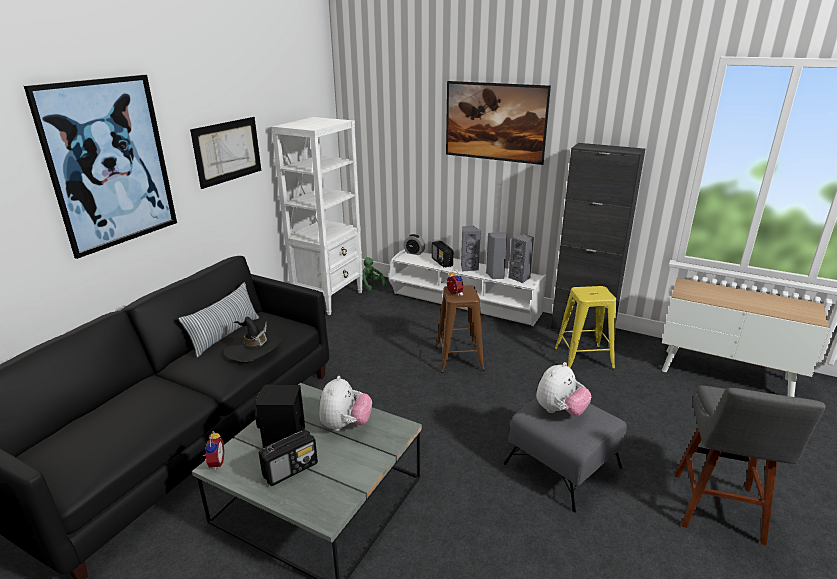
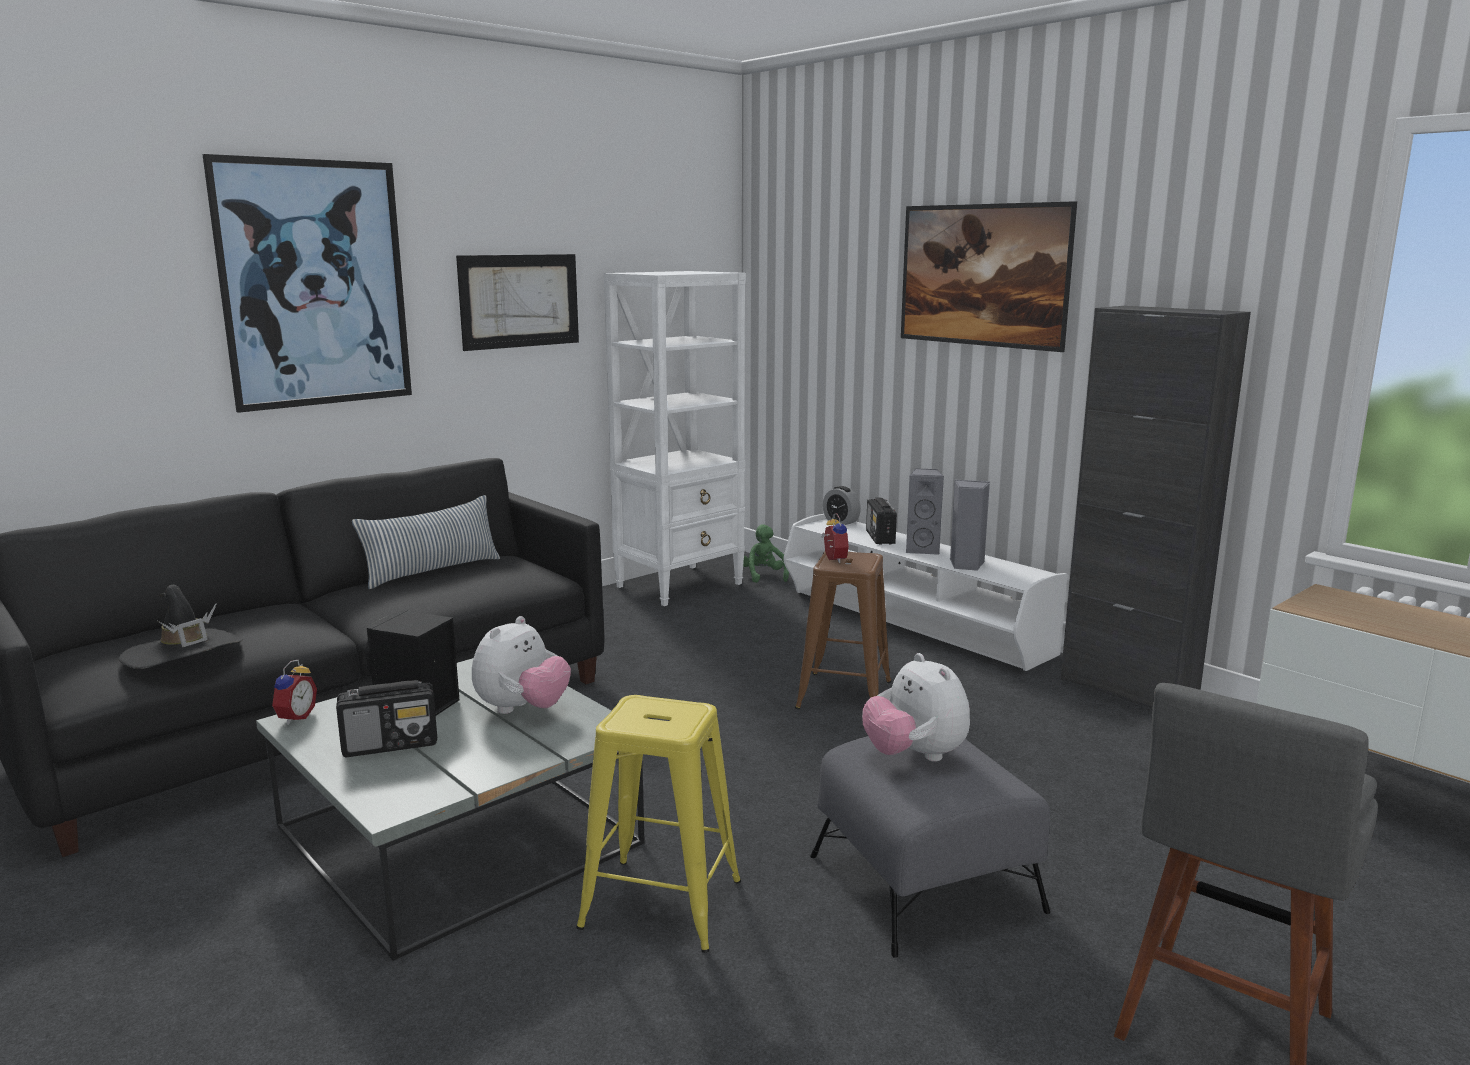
camera: 20 degrees right, 10 degrees down
(253, 349) = (455, 590): black hat -> black hat (183, 654)
(520, 278) = (1011, 573): grey speaker -> none
(560, 411) = (914, 756): plush toy -> plush toy turned 90 degrees clockwise
(583, 358) = (1095, 734): yellow stool -> yellow stool (661, 904)

